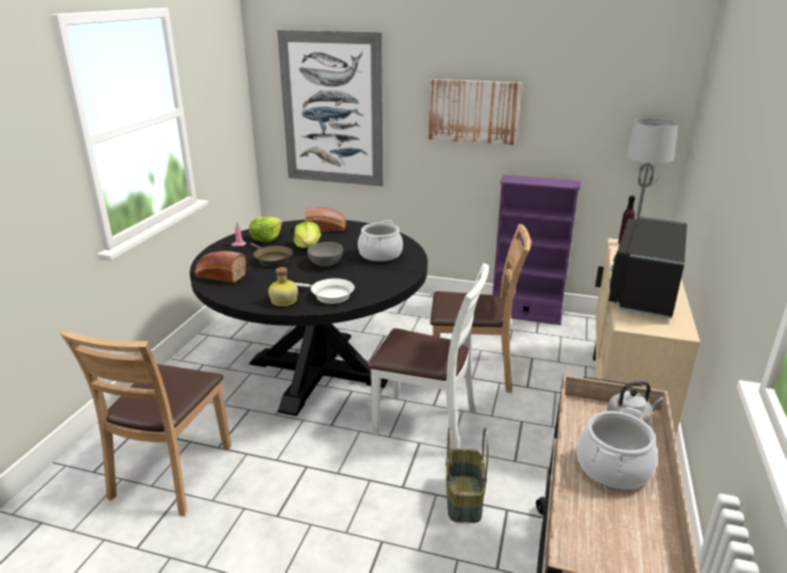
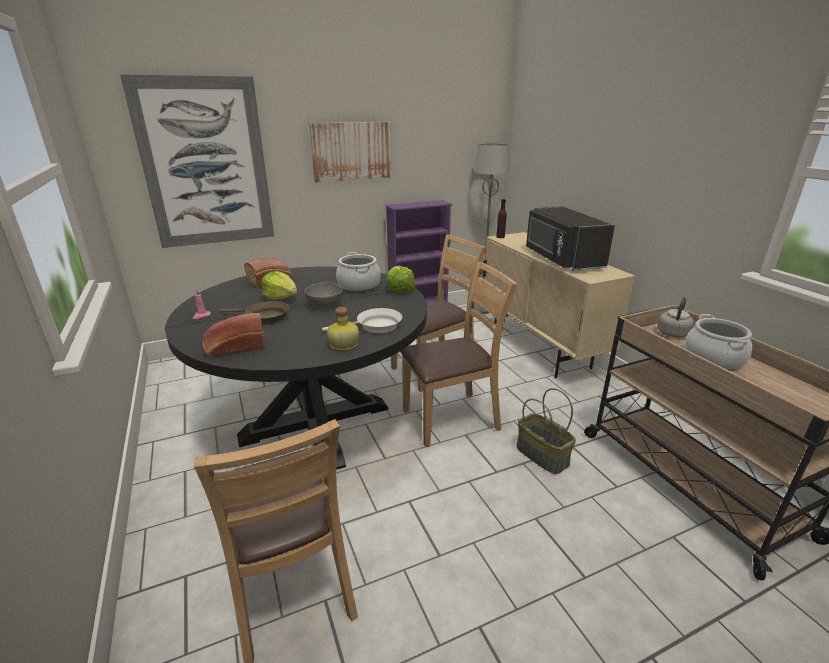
camera: 40 degrees left, 0 degrees up
(266, 238) = (223, 303): lettuce -> lettuce (399, 289)
(426, 423) = (451, 419): white chair -> brown chair

